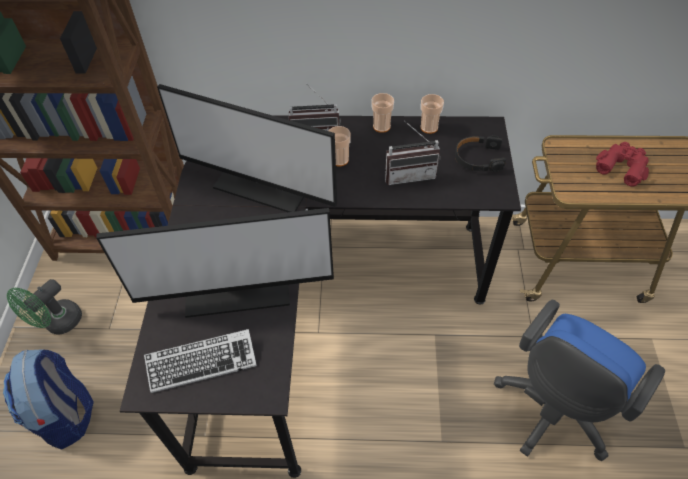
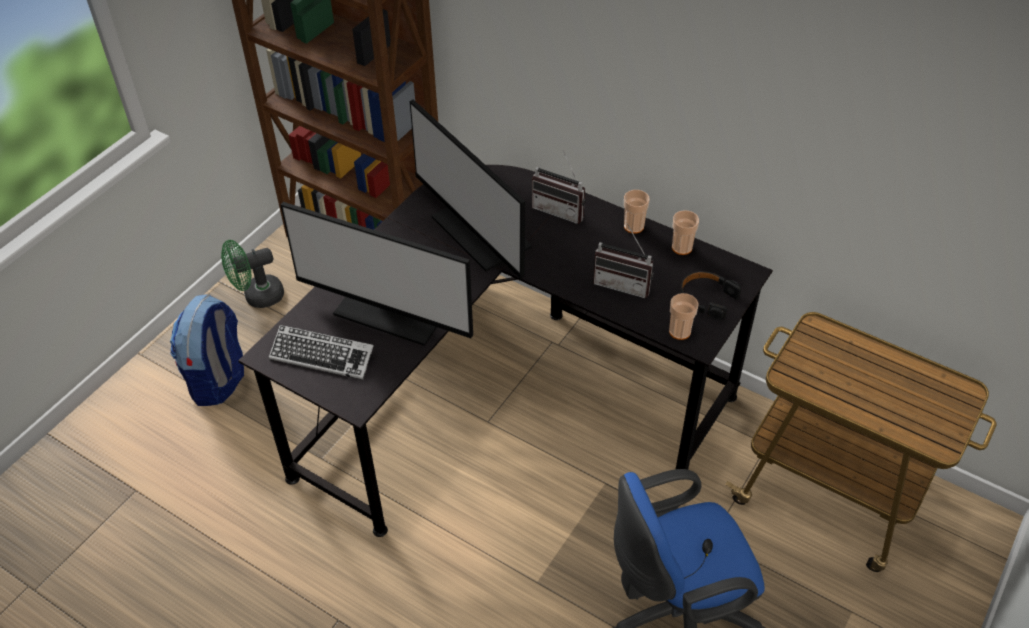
camera: 30 degrees right, 5 degrees down
(339, 159) = (566, 241): cup -> cup (679, 331)
(622, 166) = (871, 378): red binoculars -> none

